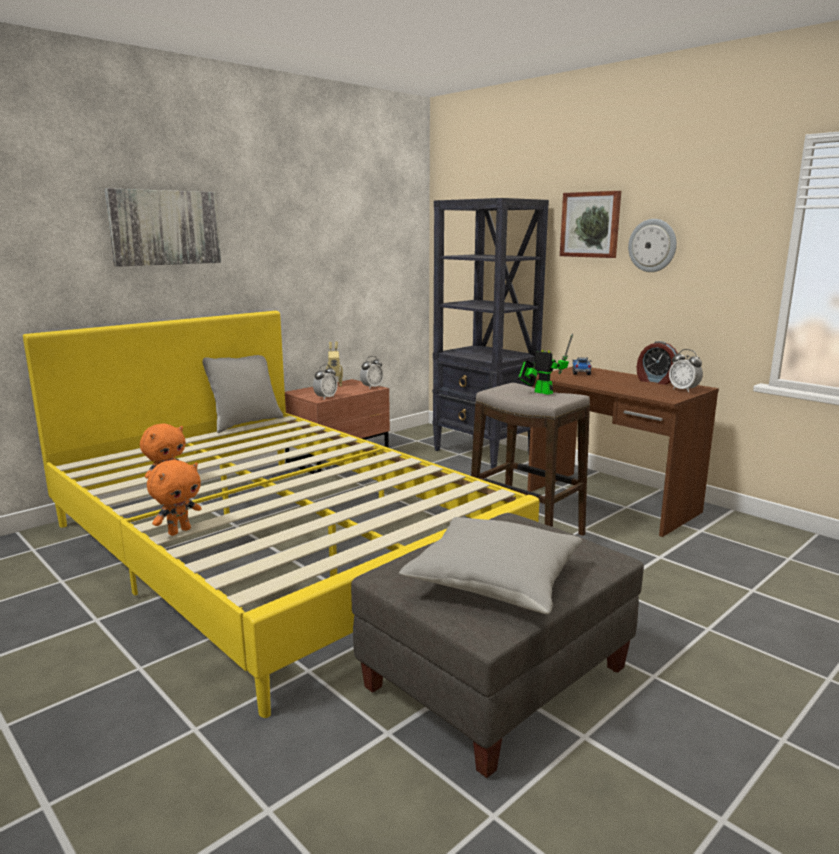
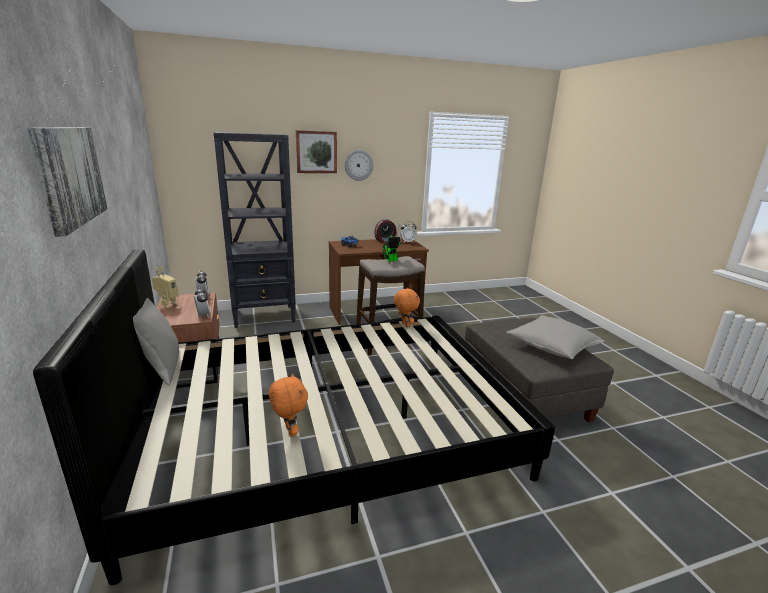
camera: 65 degrees left, 5 degrees up
(179, 531) = (404, 437): orange plush toy -> orange plush toy (405, 325)
(276, 547) = (326, 431): yellow bed -> black bed

